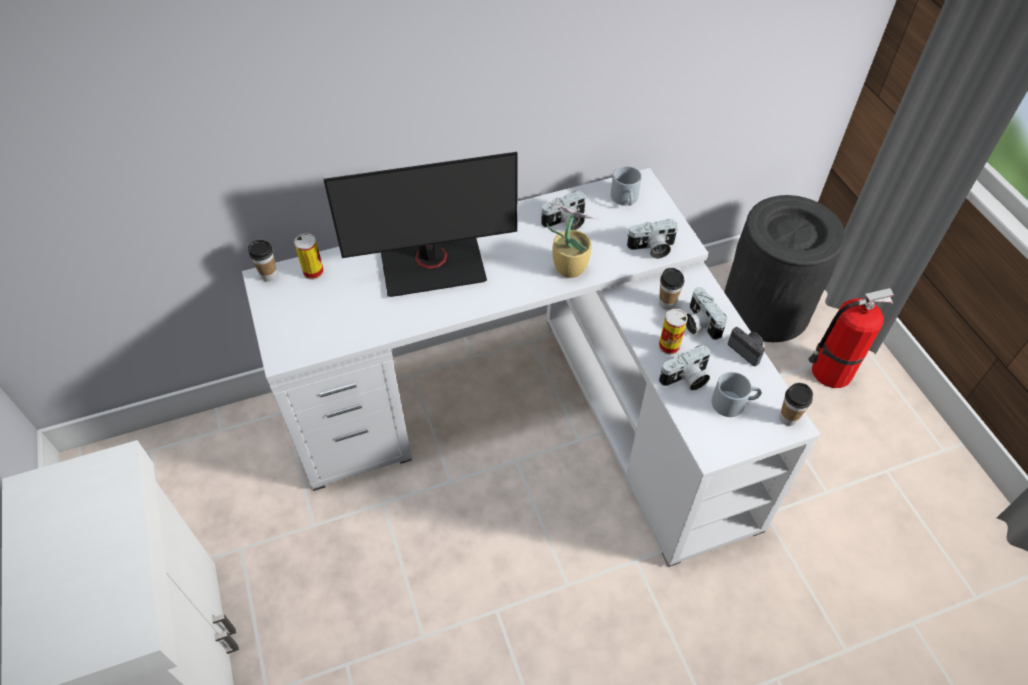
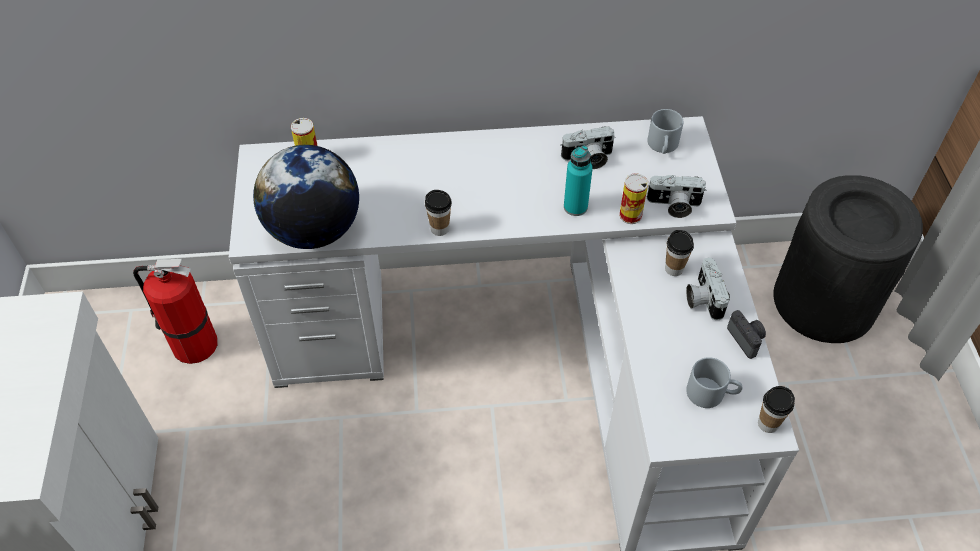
camera: 15 degrees right, 0 degrees up
(269, 275) = (264, 154): cup -> cup (439, 229)
(339, 335) = (314, 230): none -> globe
(432, 264) = (432, 176): monitor -> none
(568, 266) = (575, 207): potted plant -> turquoise bottle
(669, 346) = (660, 315): can -> can (630, 215)
(686, 379) = (667, 355): camera -> none
(829, 372) = (877, 389): fire extinguisher -> fire extinguisher (192, 344)

